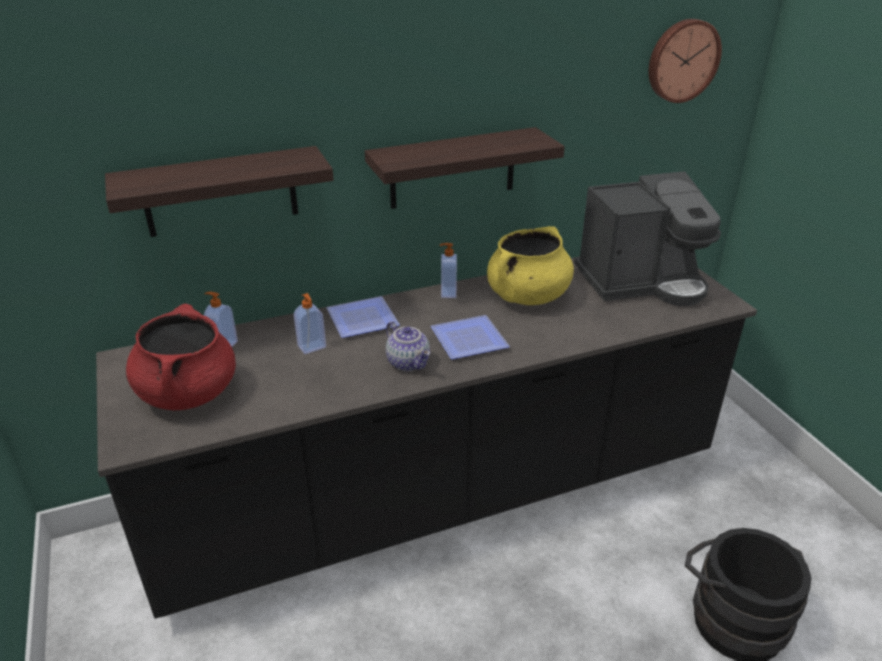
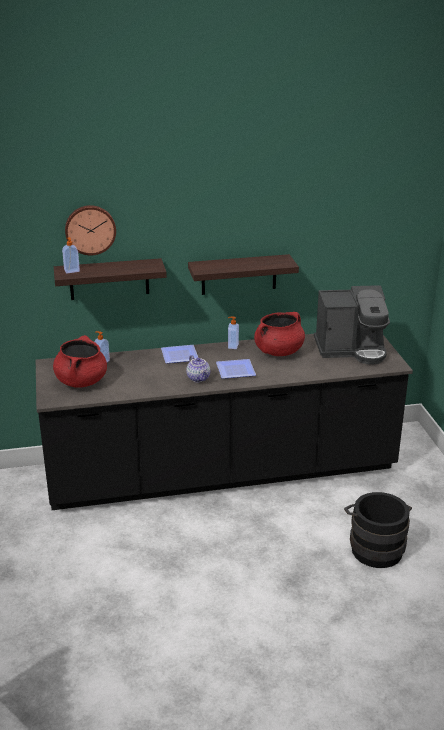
camera: 10 degrees right, 5 degrees down
(312, 347) = (149, 367): soap dispenser -> soap dispenser (72, 271)
(527, 296) = (278, 352): yellow cooking pot -> red cooking pot
(682, 60) = (382, 220): wall clock -> wall clock (90, 229)

